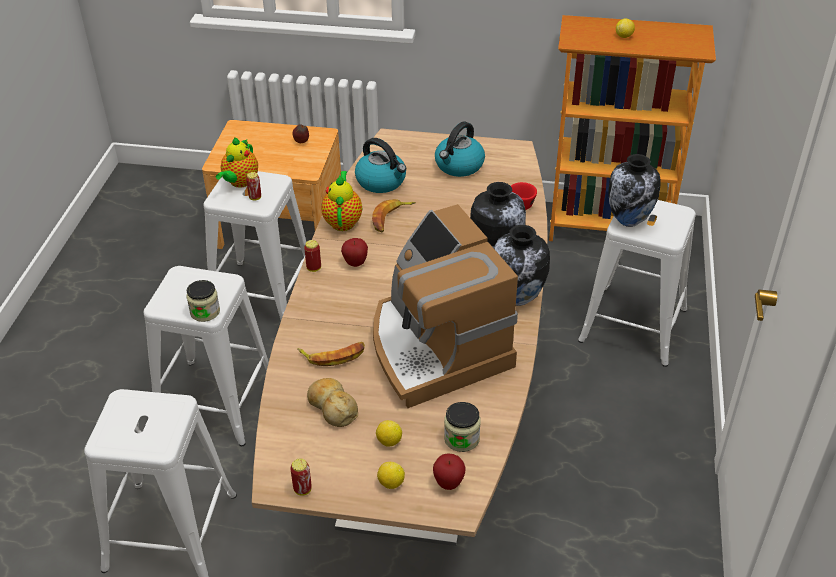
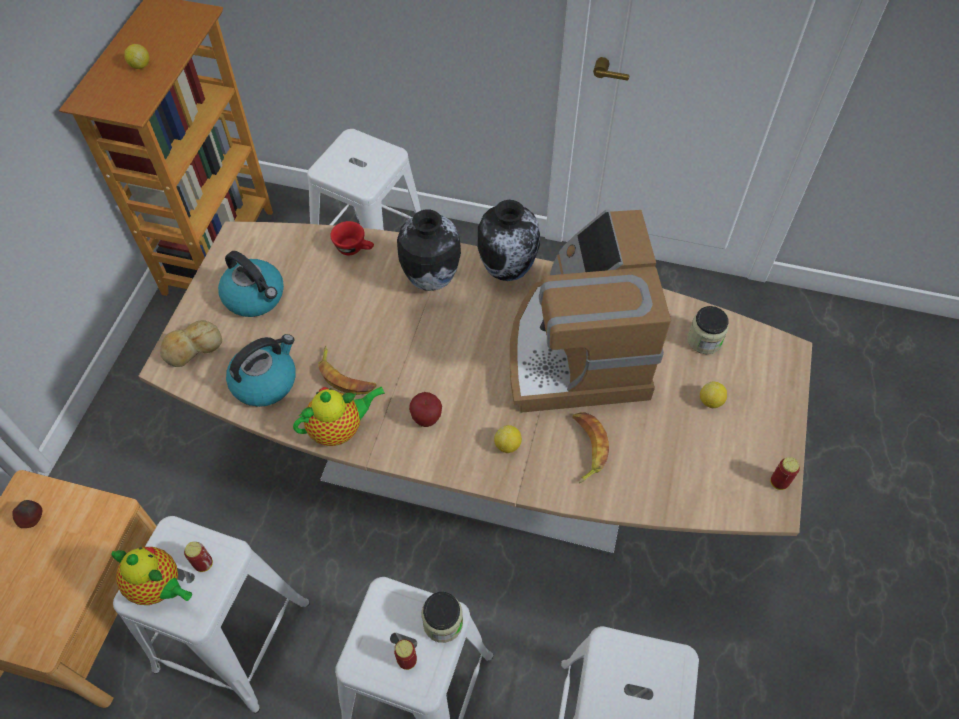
camera: 85 degrees left, 15 degrees up
(314, 268) = (429, 465): can -> can (407, 660)
(332, 407) = (665, 451): bread -> bread (192, 348)
(343, 221) = (339, 429): teapot -> teapot turned 150 degrees clockwise
(391, 483) = (764, 403): lemon -> lemon (507, 445)
(435, 347) = (577, 350): coffee machine -> coffee machine turned 105 degrees clockwise
(449, 483) = (760, 356): apple -> none
(629, 221) = (356, 179): vase -> none

